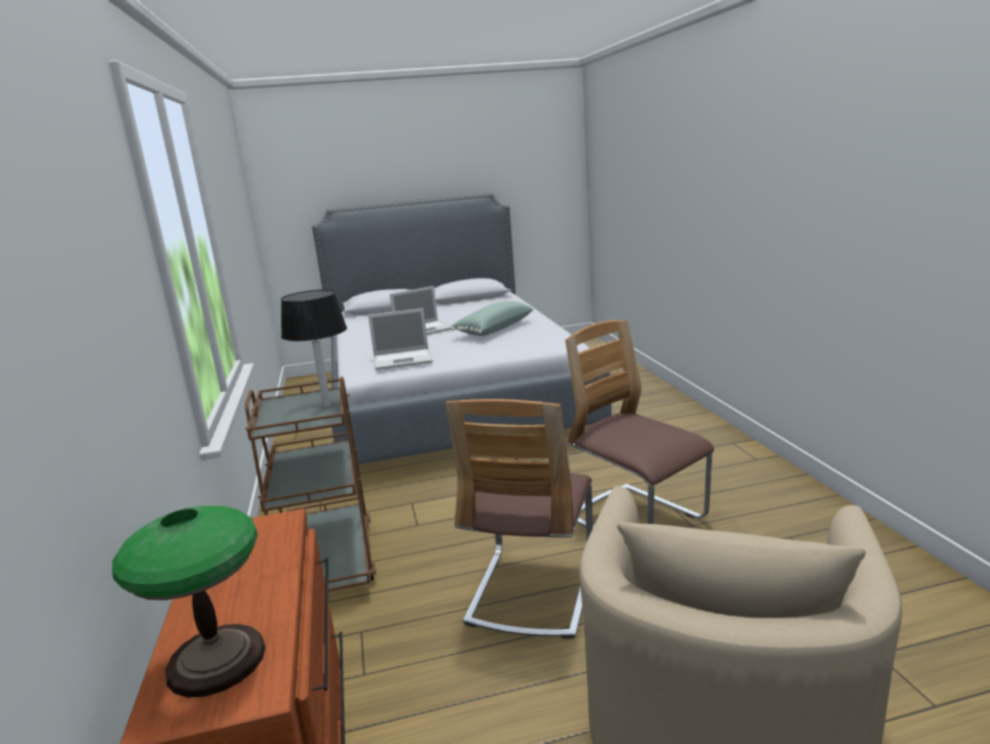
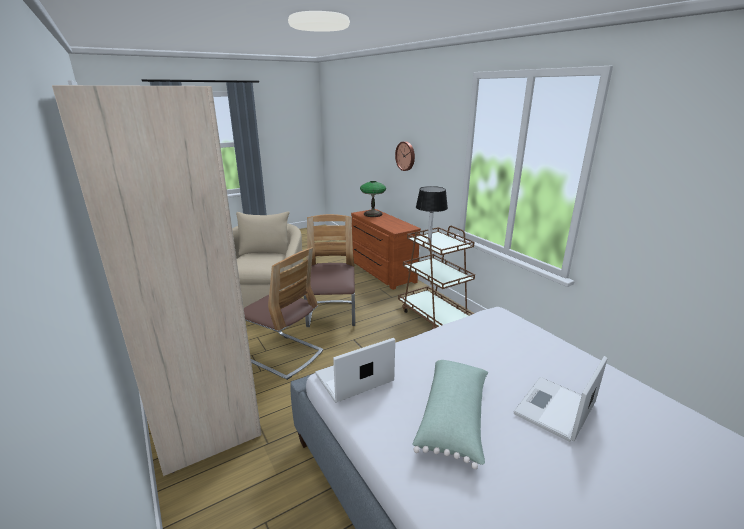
camera: 160 degrees right, 5 degrees up
(87, 358) = (406, 156): none -> wall clock
(404, 359) = (482, 330): laptop -> laptop (353, 379)
(757, 489) = (194, 389): none -> beige wardrobe

